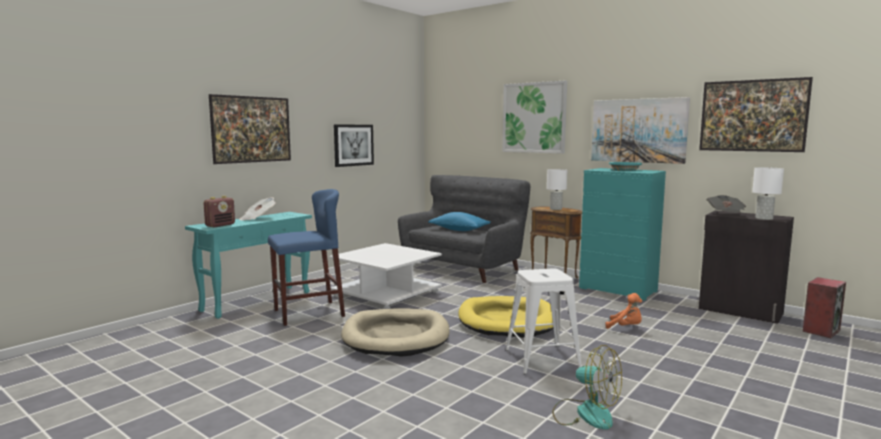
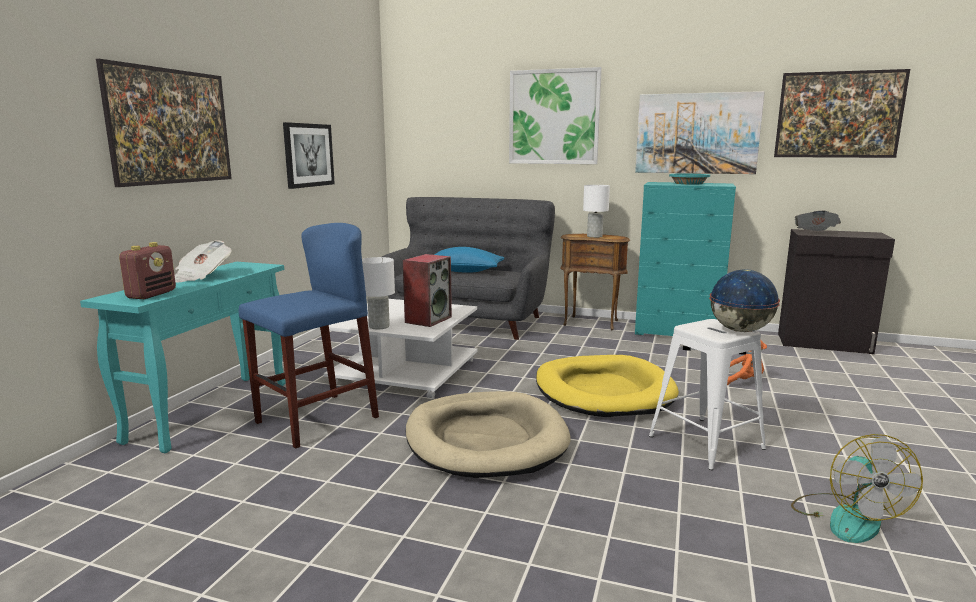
camera: 20 degrees left, 5 degrees up
(559, 276) = (740, 330): none -> globe
(585, 413) = (846, 517): fan -> fan turned 75 degrees clockwise
(763, 218) = (862, 236): white table lamp -> white table lamp (378, 326)
(820, 330) = (919, 357): speaker -> speaker (428, 319)

